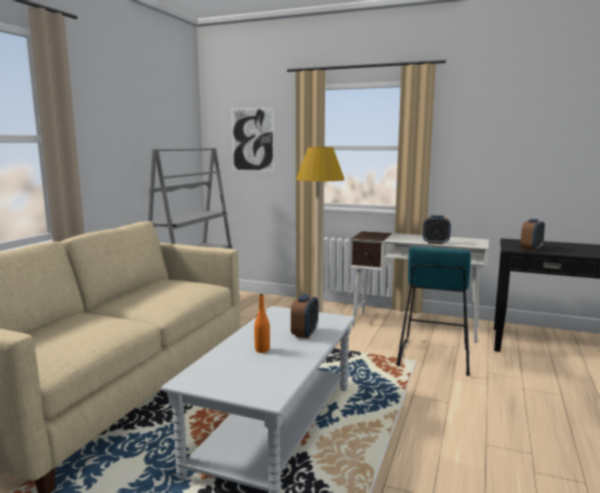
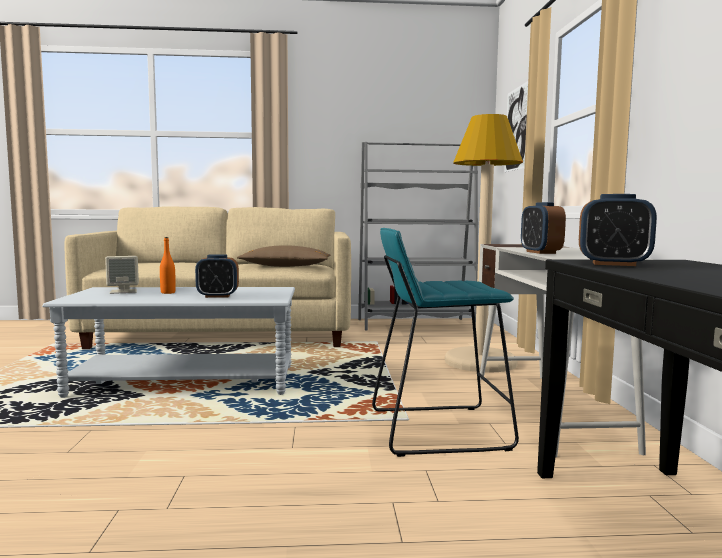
camera: 65 degrees right, 5 degrees down
(184, 291) = (285, 266): none -> brown pillow
(230, 369) = (124, 291): none -> beige speaker

